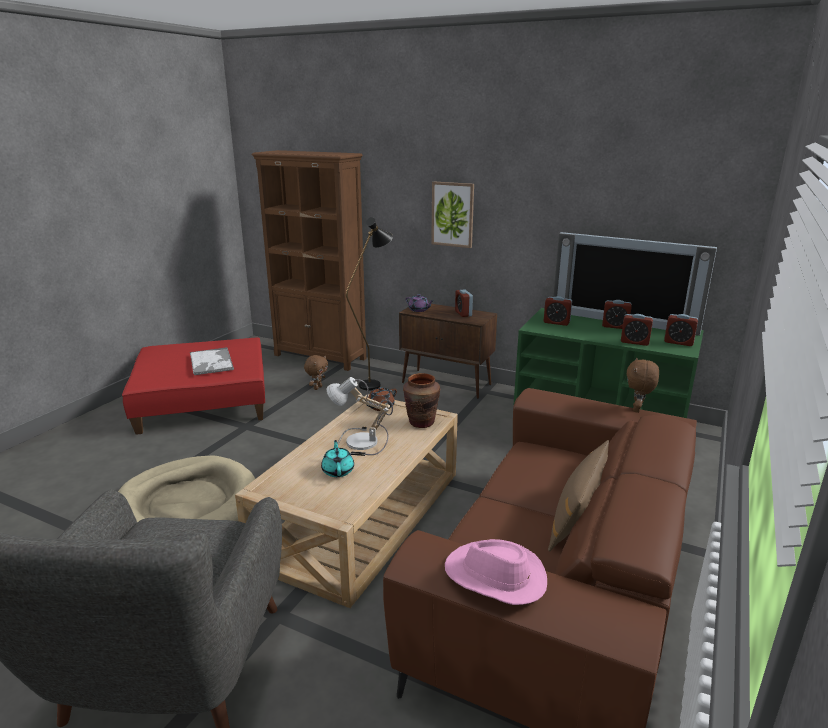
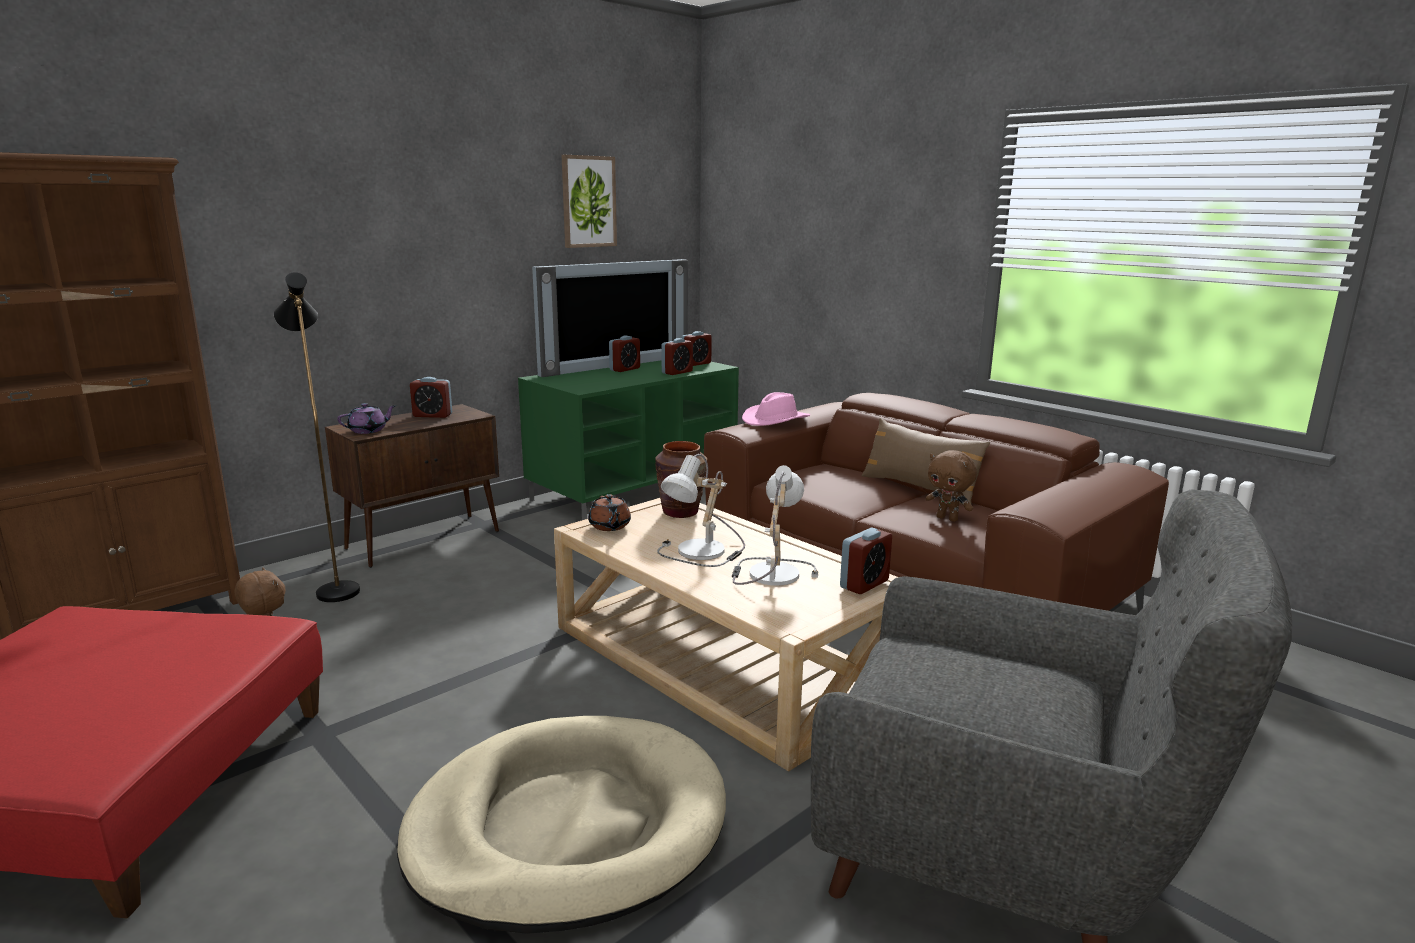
camera: 70 degrees left, 5 degrees down
(211, 362) = (131, 663): tray -> none
(338, 470) = (769, 573): turquoise teapot -> table lamp
(452, 214) = (364, 263): picture -> picture (588, 201)
(495, 576) = (1077, 494): pink hat -> pink hat (775, 420)
(556, 322) = (579, 381): alarm clock -> alarm clock (864, 584)
(637, 410) = (802, 409): brown plush toy -> brown plush toy (948, 518)

